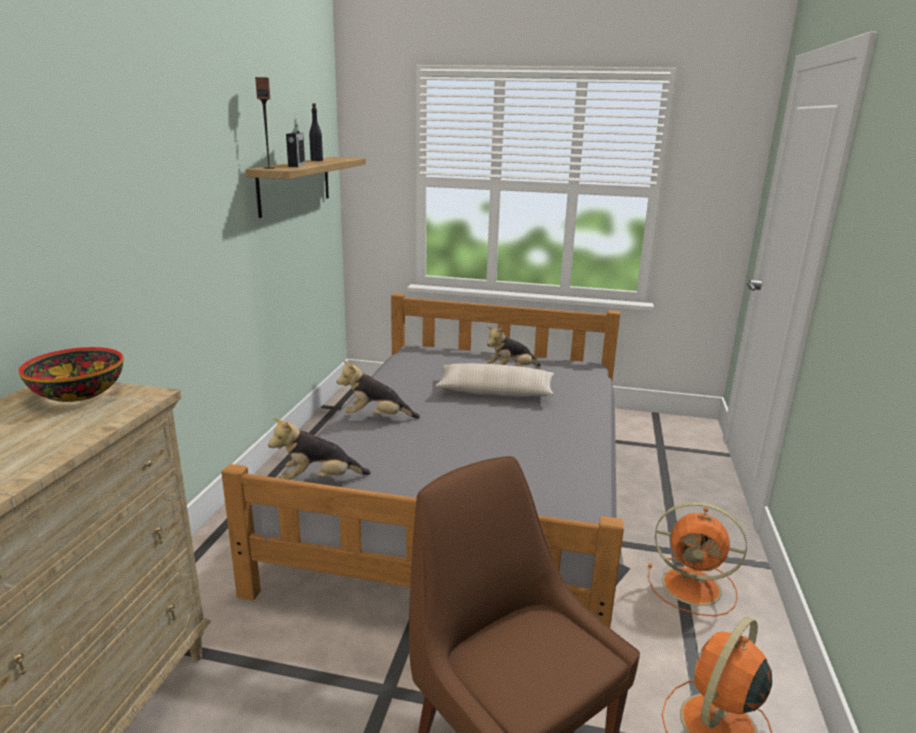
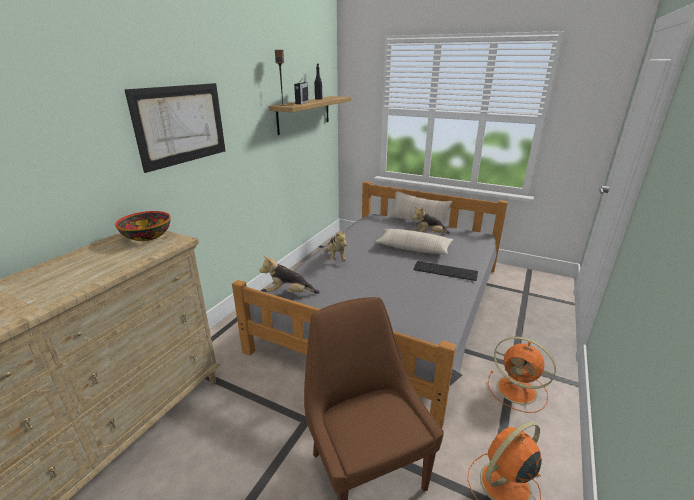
camera: 15 degrees right, 5 degrees up
(116, 196) = (181, 124): none -> picture
(377, 417) = (335, 258): plush toy -> plush toy turned 120 degrees counterclockwise
(487, 353) = (418, 222): none -> beige pillow
(556, 420) = (446, 270): none -> keyboard

